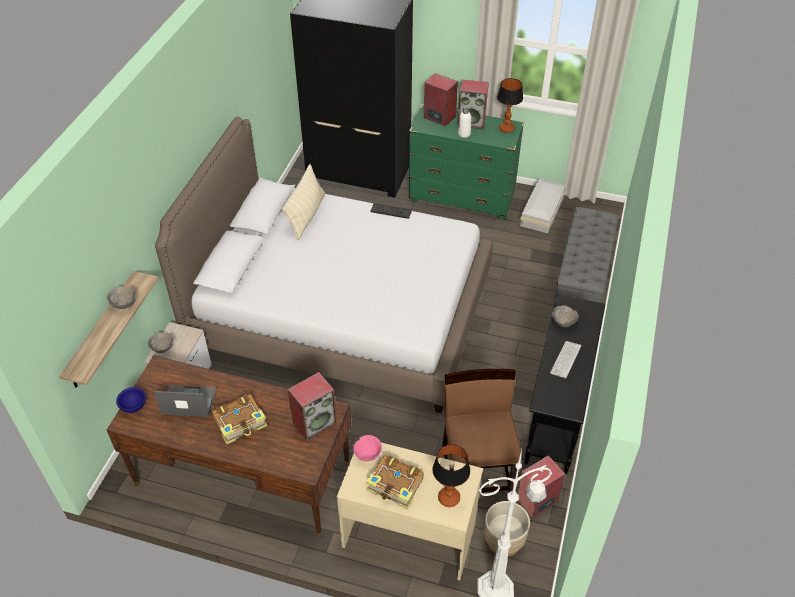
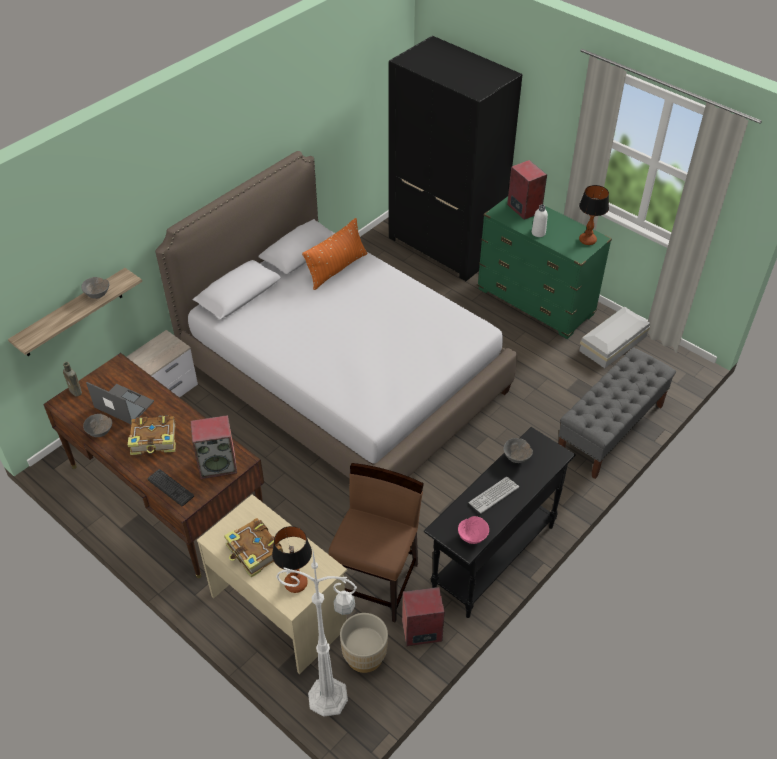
camera: 25 degrees right, 0 degrees up
(133, 406) = (76, 392): blue bowl -> brown bottle
(163, 349) = (146, 352): grey bowl -> grey bowl (100, 432)
(306, 216) = (337, 269): beige pillow -> orange pillow
(367, 454) = (248, 513): pink bowl -> pink bowl (472, 537)
(391, 211) = (421, 289): keyboard -> keyboard (170, 488)
(472, 121) = (555, 222): speaker -> none

